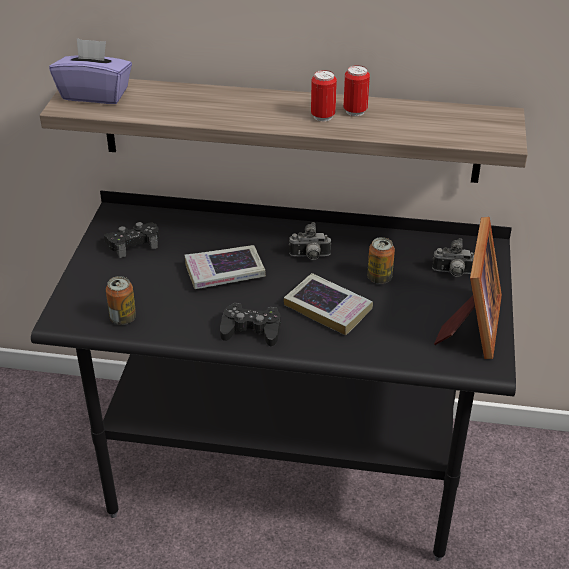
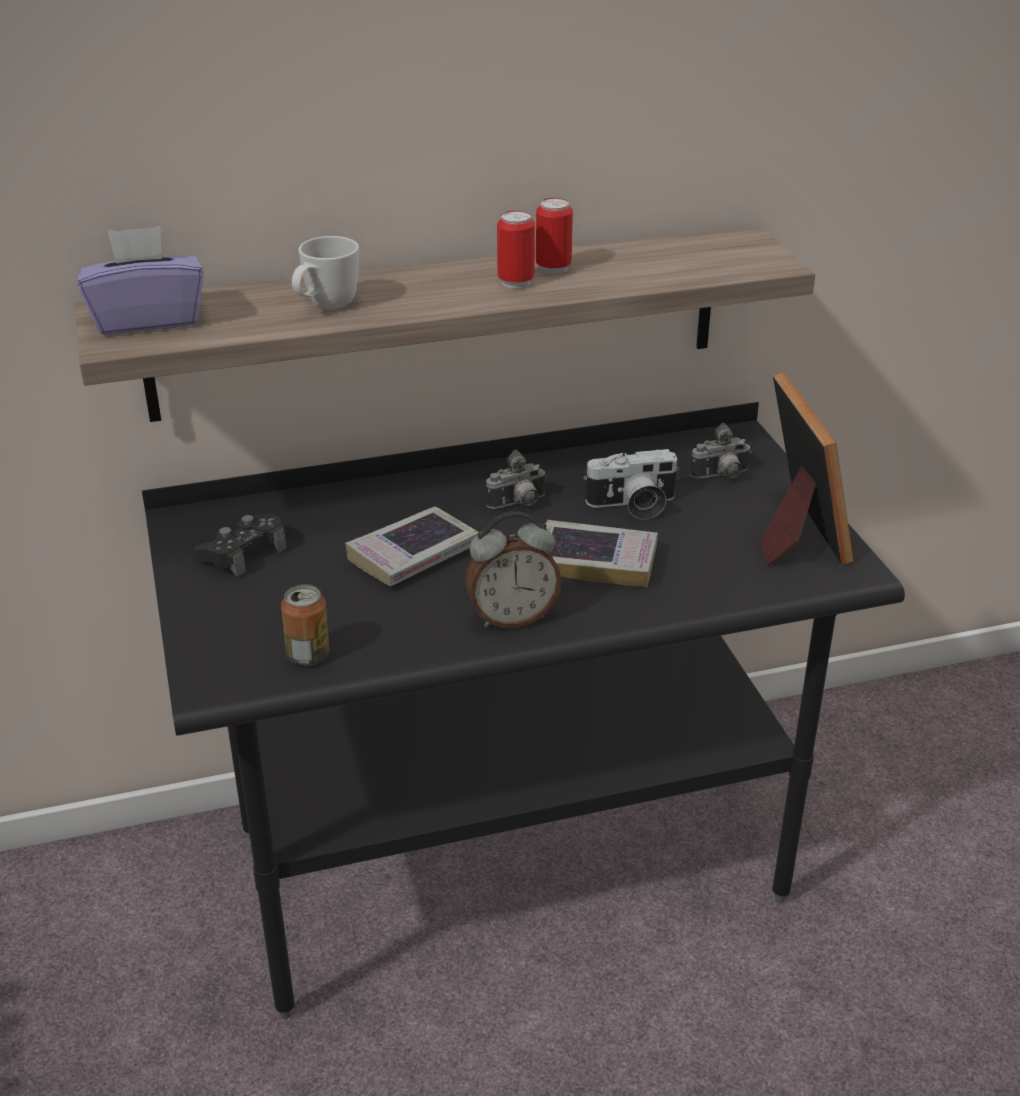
camera: 25 degrees left, 5 degrees down
(196, 108) = (325, 307): none -> white mug
(251, 330) = (512, 617): black game controller -> alarm clock
(379, 278) = (633, 506): can -> camera

